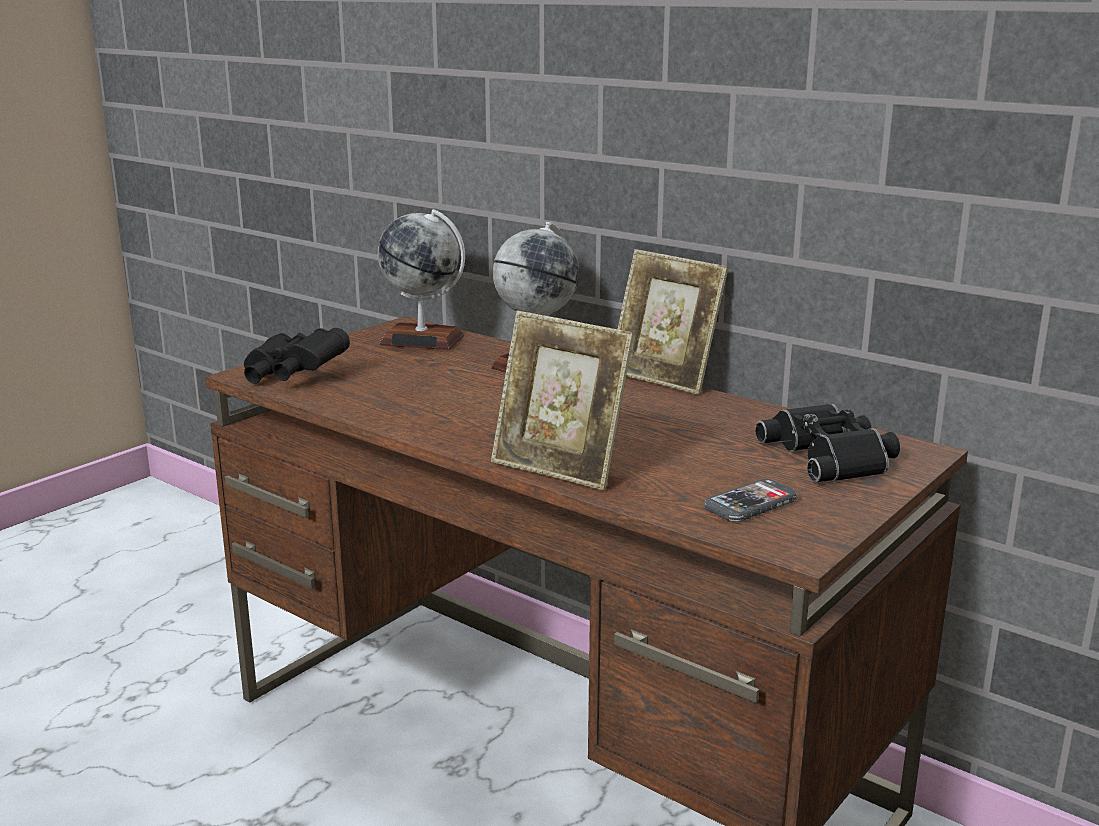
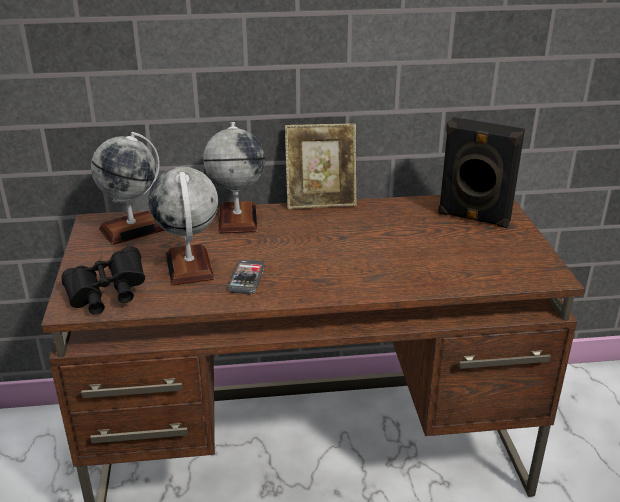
camera: 45 degrees left, 10 degrees up
(403, 382) = (189, 266): none -> globe
(560, 468) = (388, 284): picture frame -> none
(750, 504) = (496, 262): phone -> phone (246, 278)
(832, 456) = (473, 218): black binoculars -> black speaker

